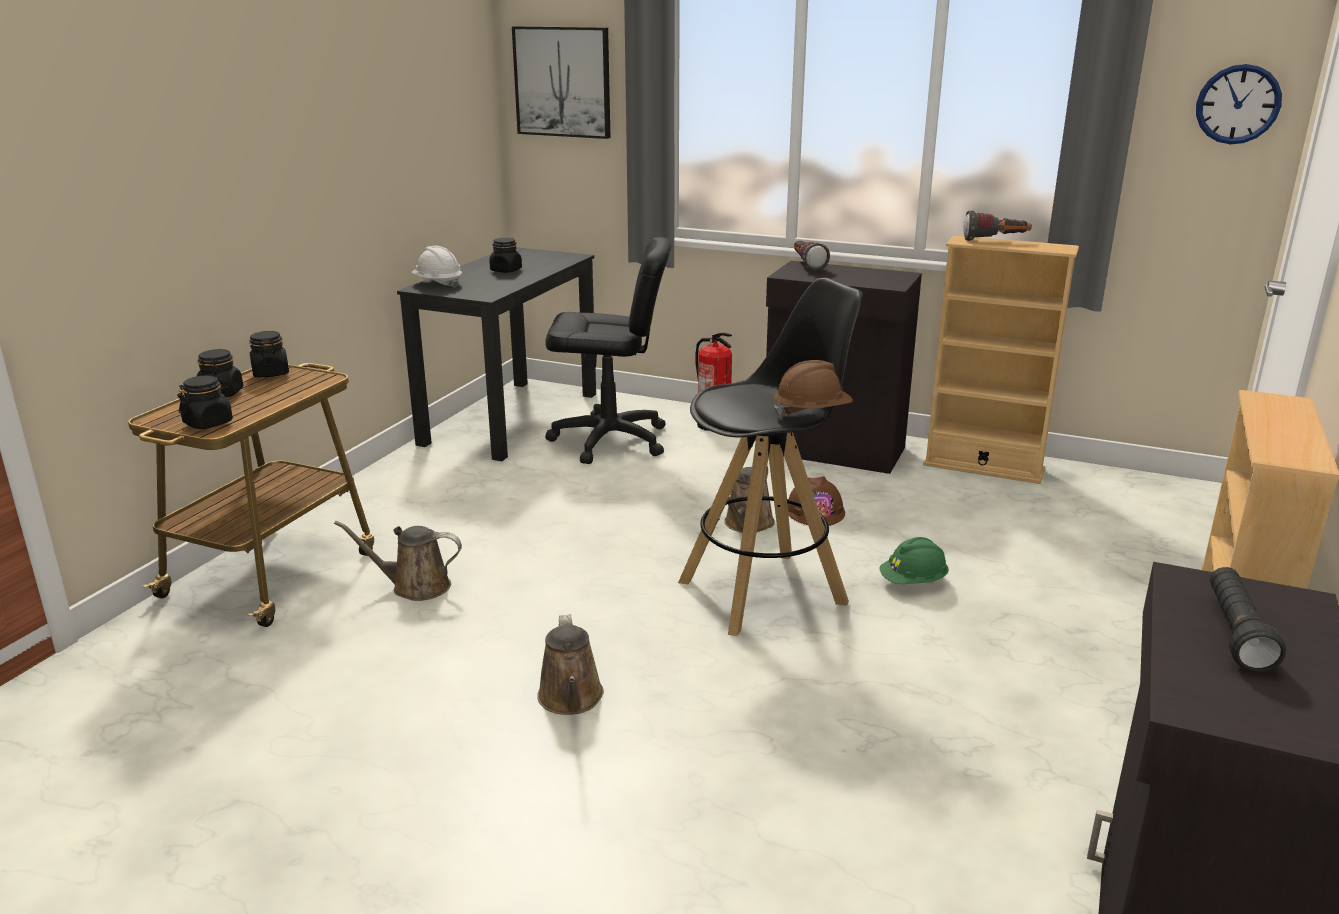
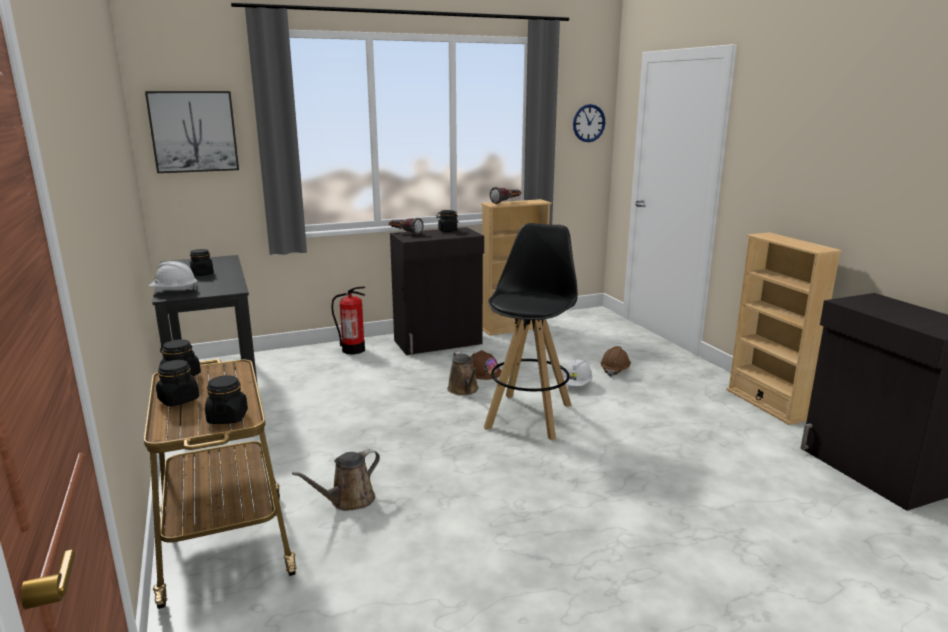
camera: 45 degrees left, 5 degrees down
(571, 699) = (544, 505): brown watering can -> none
(610, 441) = (309, 377): black office chair -> none
(812, 412) = (562, 296): brown hard hat -> brown hard hat (615, 371)
(874, 273) = (447, 231): none -> black jar
(913, 582) = (576, 384): green hard hat -> white hard hat
(1236, 633) = (891, 310): black flashlight -> none

